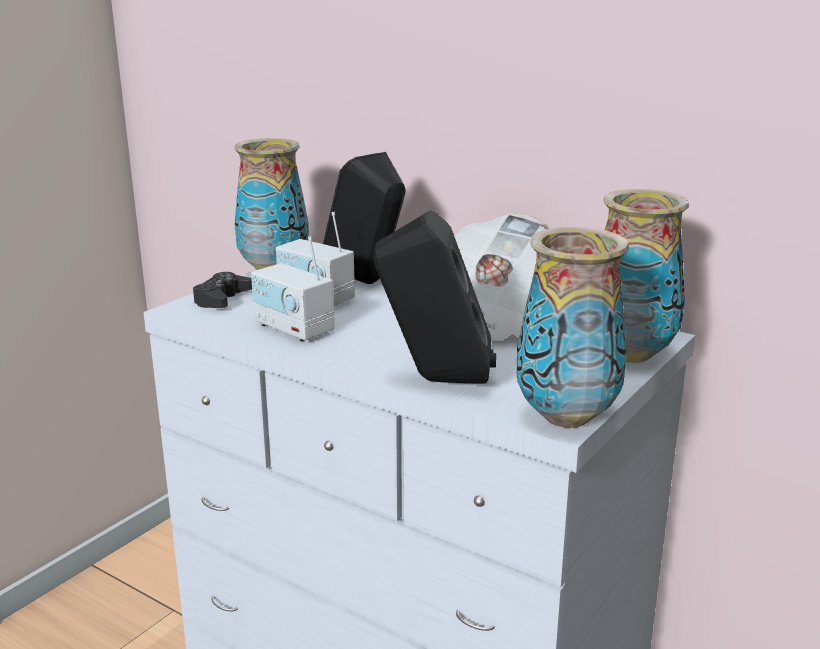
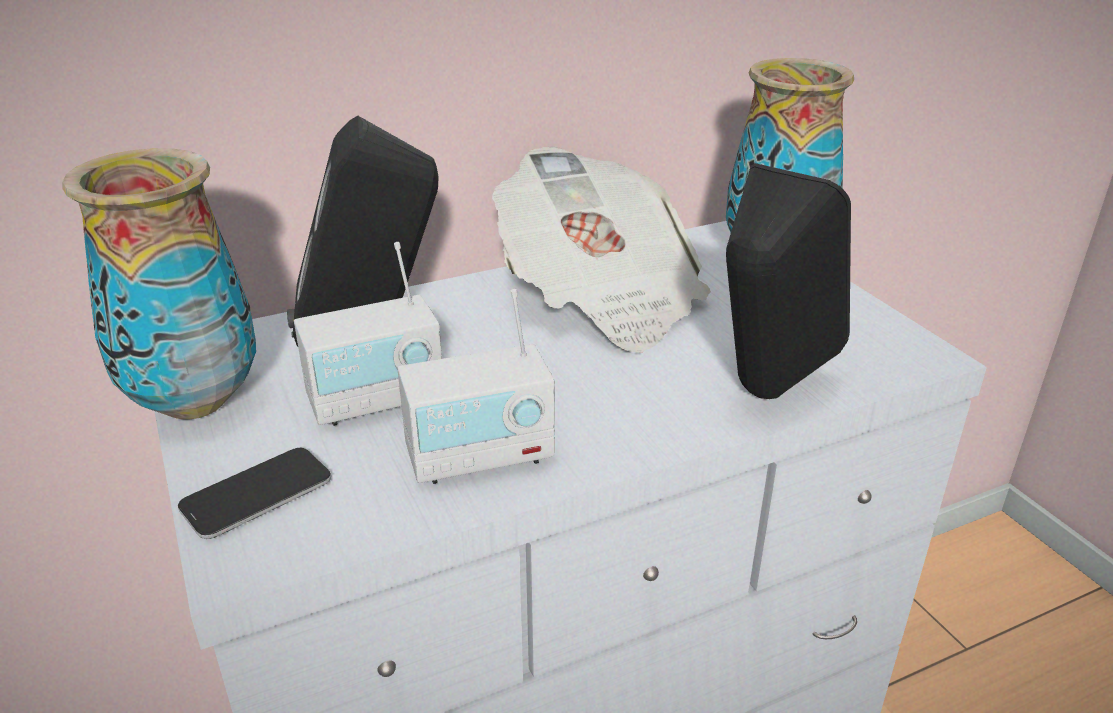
camera: 60 degrees left, 10 degrees up
(222, 299) = (257, 494): black game controller -> phone
(567, 418) = (915, 347): vase -> none

